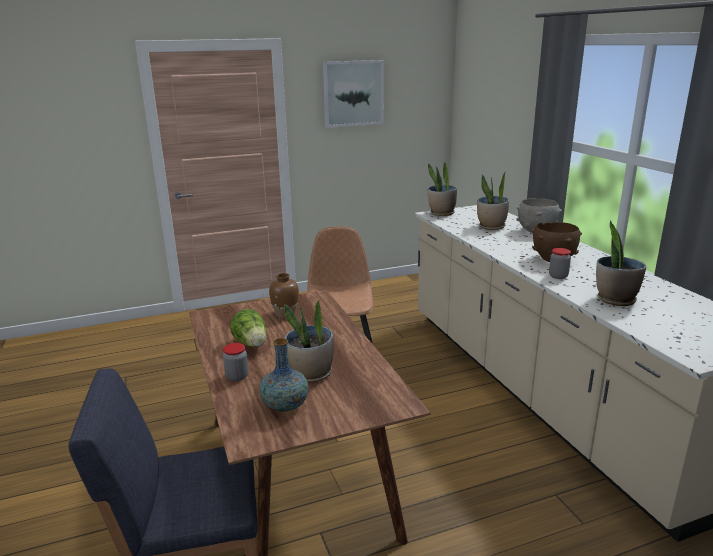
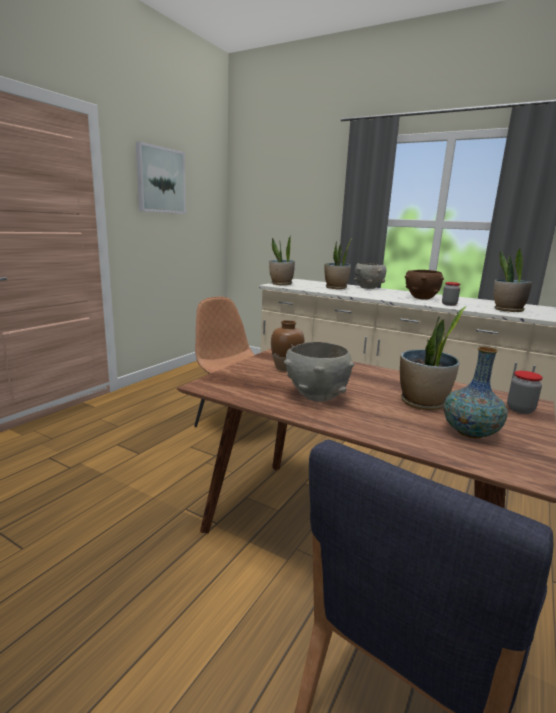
camera: 40 degrees left, 5 degrees down
(237, 377) = (372, 425): jar -> jar (520, 409)
(252, 344) = (316, 396): lettuce -> grey bowl

